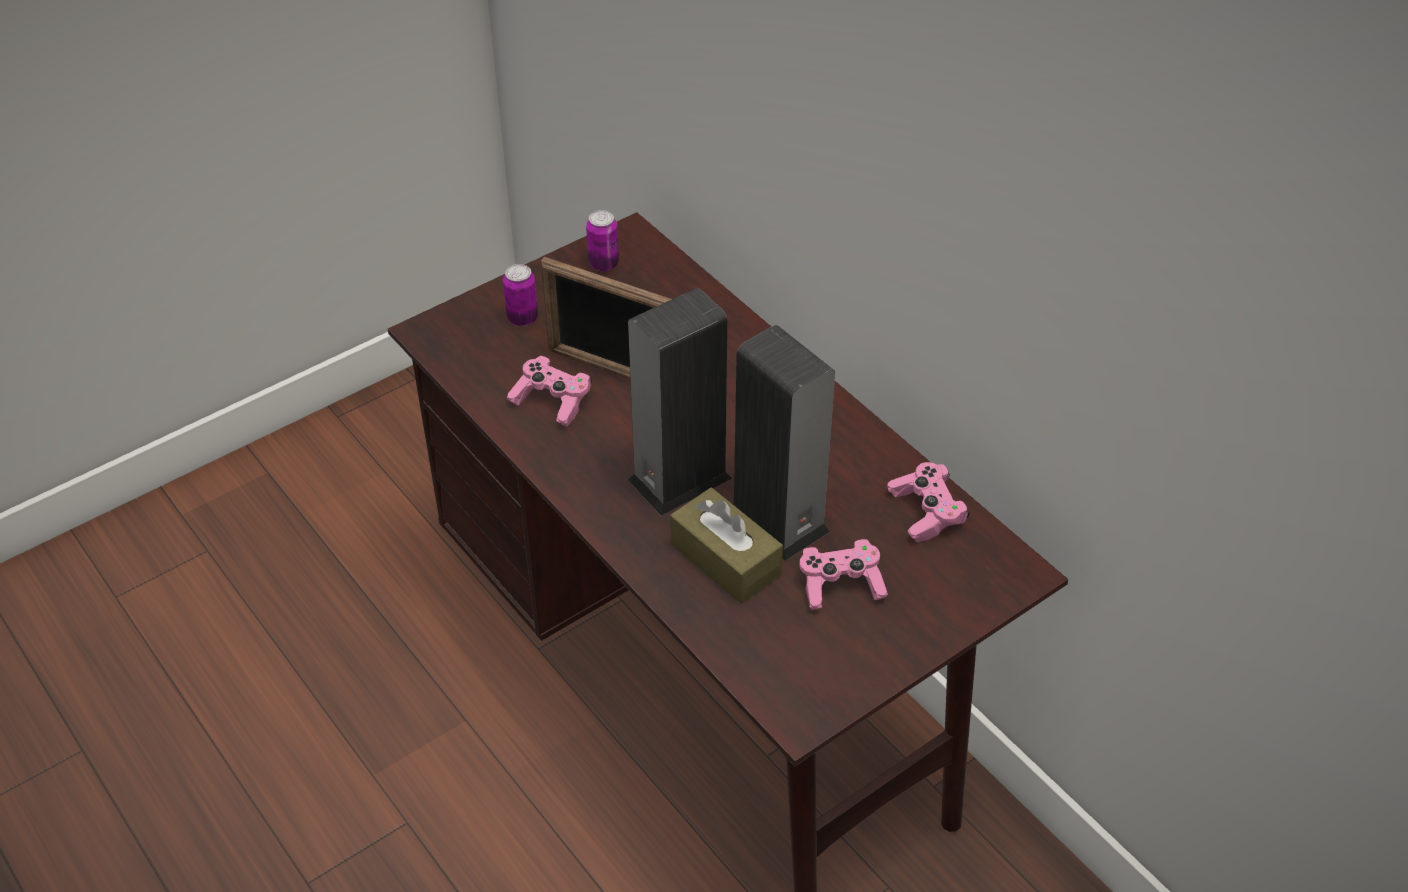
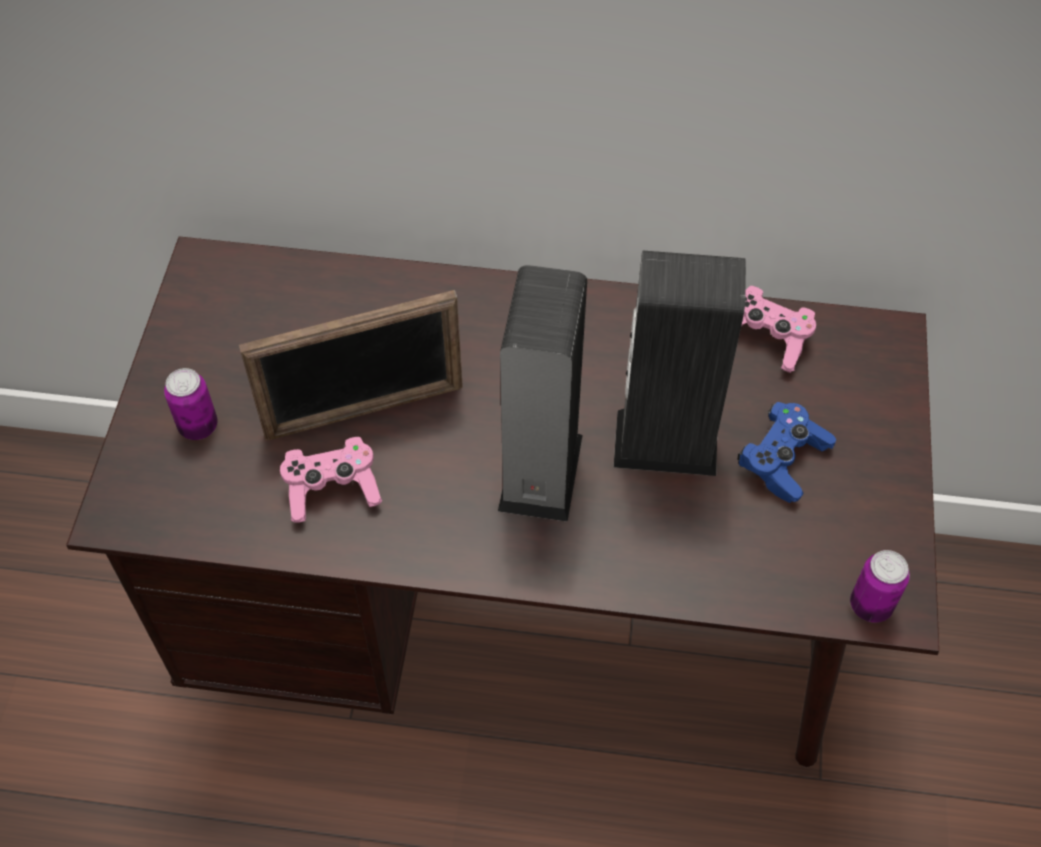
camera: 45 degrees left, 10 degrees up
(603, 263) = (210, 311): can -> can (870, 605)
(725, 559) = (670, 516): brown tissue box -> none
(840, 585) = (783, 460): pink game controller -> blue game controller

